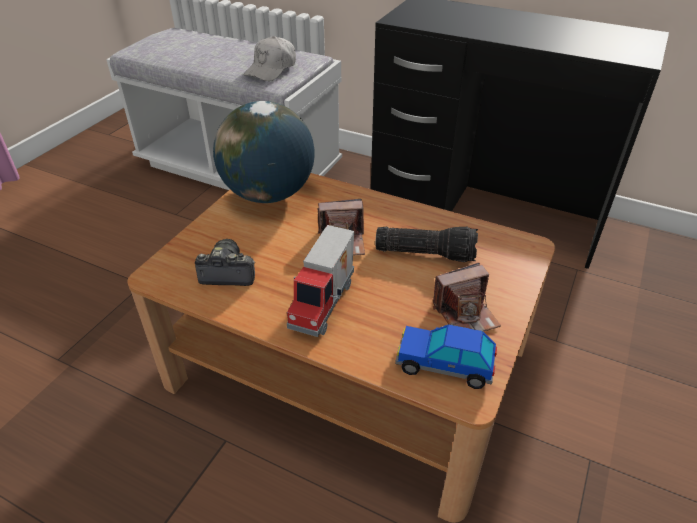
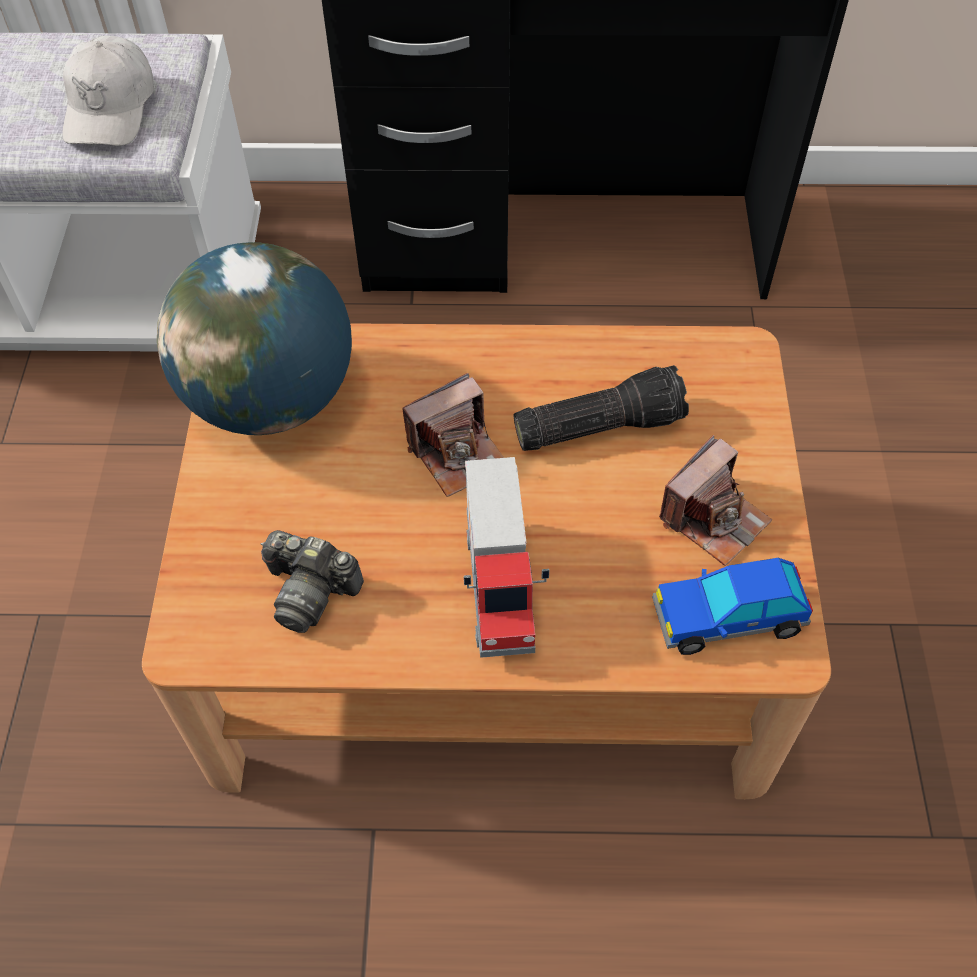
camera: 25 degrees left, 15 degrees up
(228, 273) = (310, 591): camera -> camera turned 135 degrees counterclockwise

